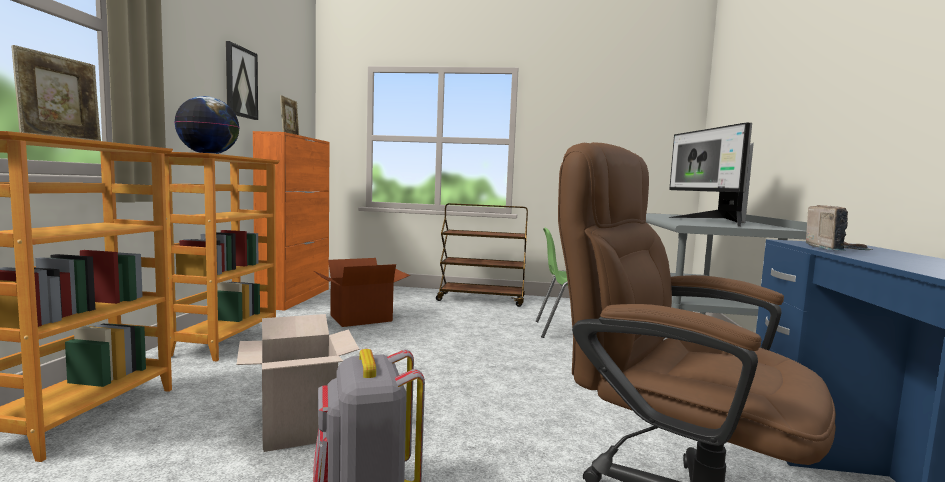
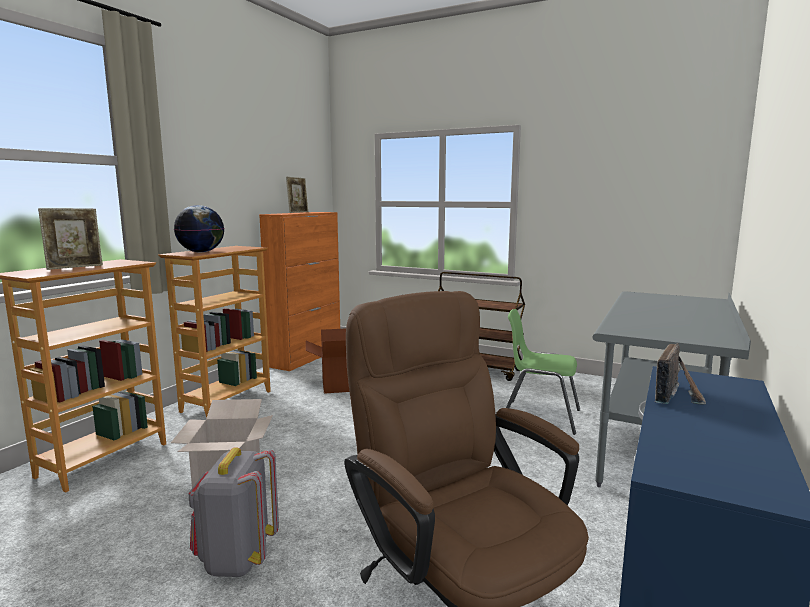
camera: 20 degrees right, 5 degrees up
(240, 82) = (246, 173): picture -> none
(714, 222) = (668, 322): monitor -> none

